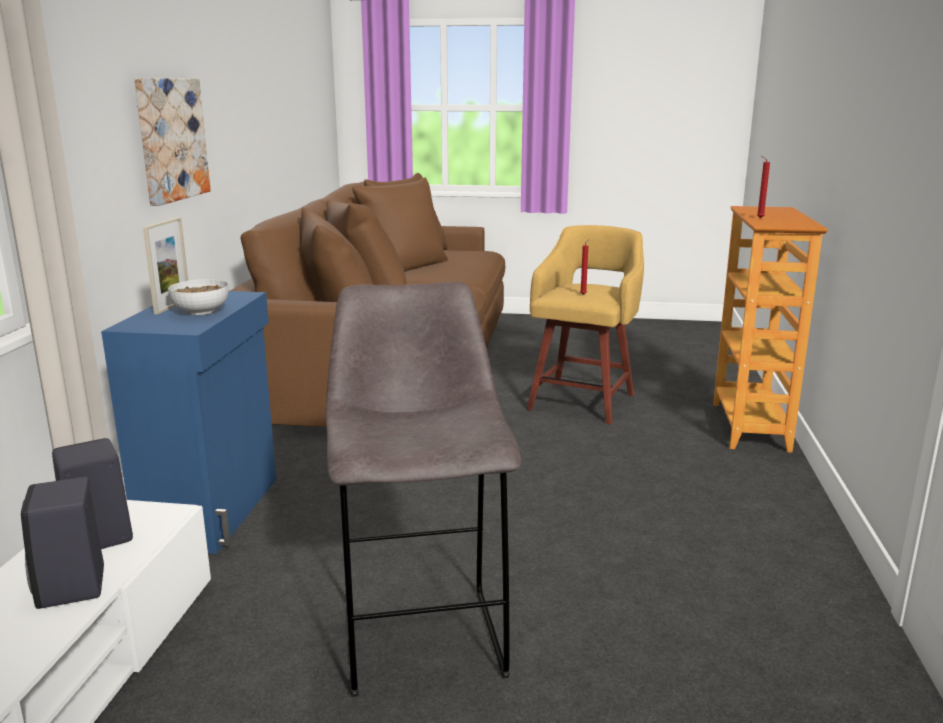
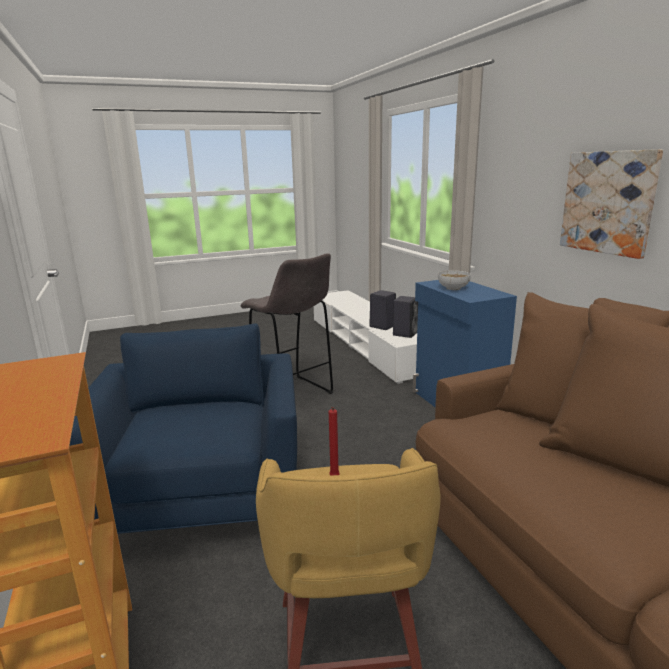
camera: 150 degrees right, 0 degrees up
(172, 306) = (477, 288): picture frame -> none
(659, 496) = (205, 503): none -> blue armchair
(759, 218) = (54, 383): red candle -> none

